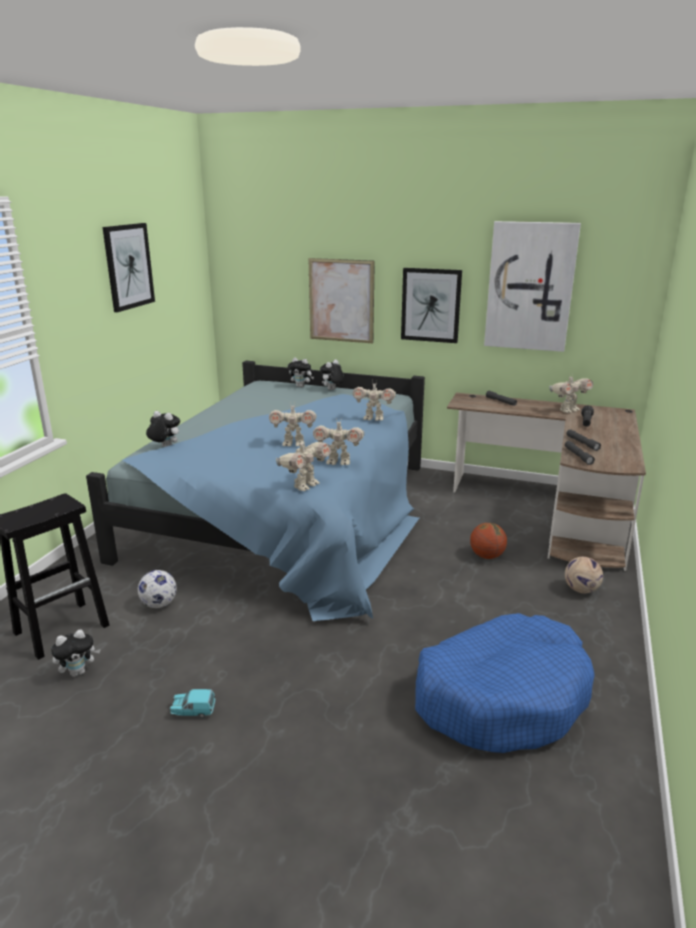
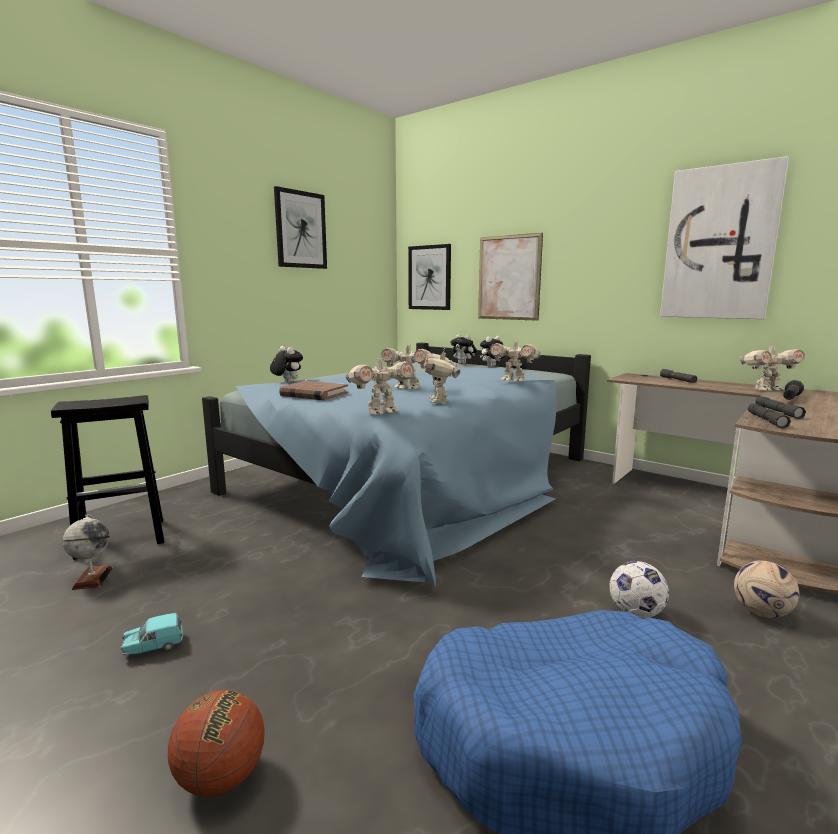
camera: 20 degrees right, 10 degrees down
(78, 672) = (92, 578): plush toy -> globe
(159, 604) = (226, 533): football -> football (636, 613)
(193, 711) = (154, 646): turquoise toy car -> turquoise toy car turned 45 degrees counterclockwise
(218, 465) = (314, 394): none -> brown book
(338, 462) = (440, 401): toy robot -> toy robot turned 60 degrees clockwise
(431, 305) = (600, 275): picture -> picture (429, 277)
(487, 556) = (627, 549): basketball -> basketball (221, 777)

